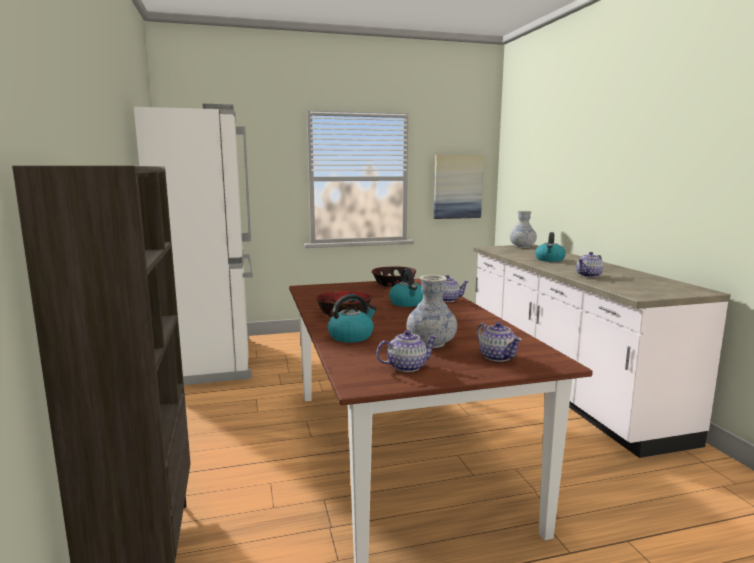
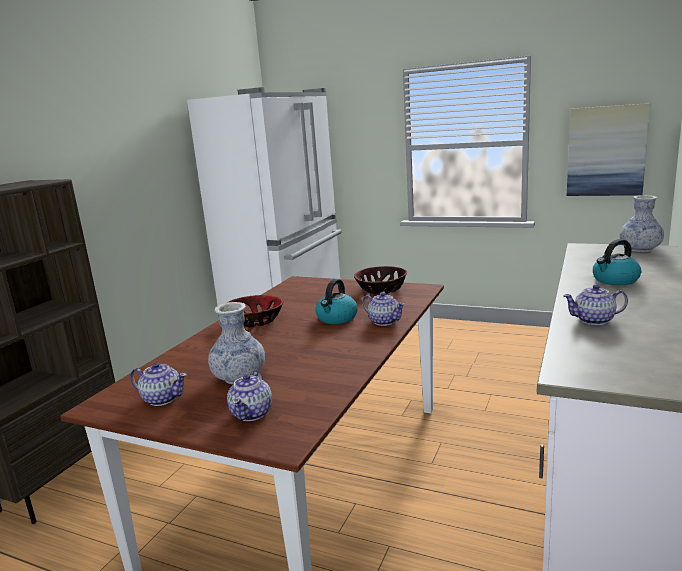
camera: 40 degrees right, 5 degrees up
(351, 336) = (203, 350): kettle -> none

